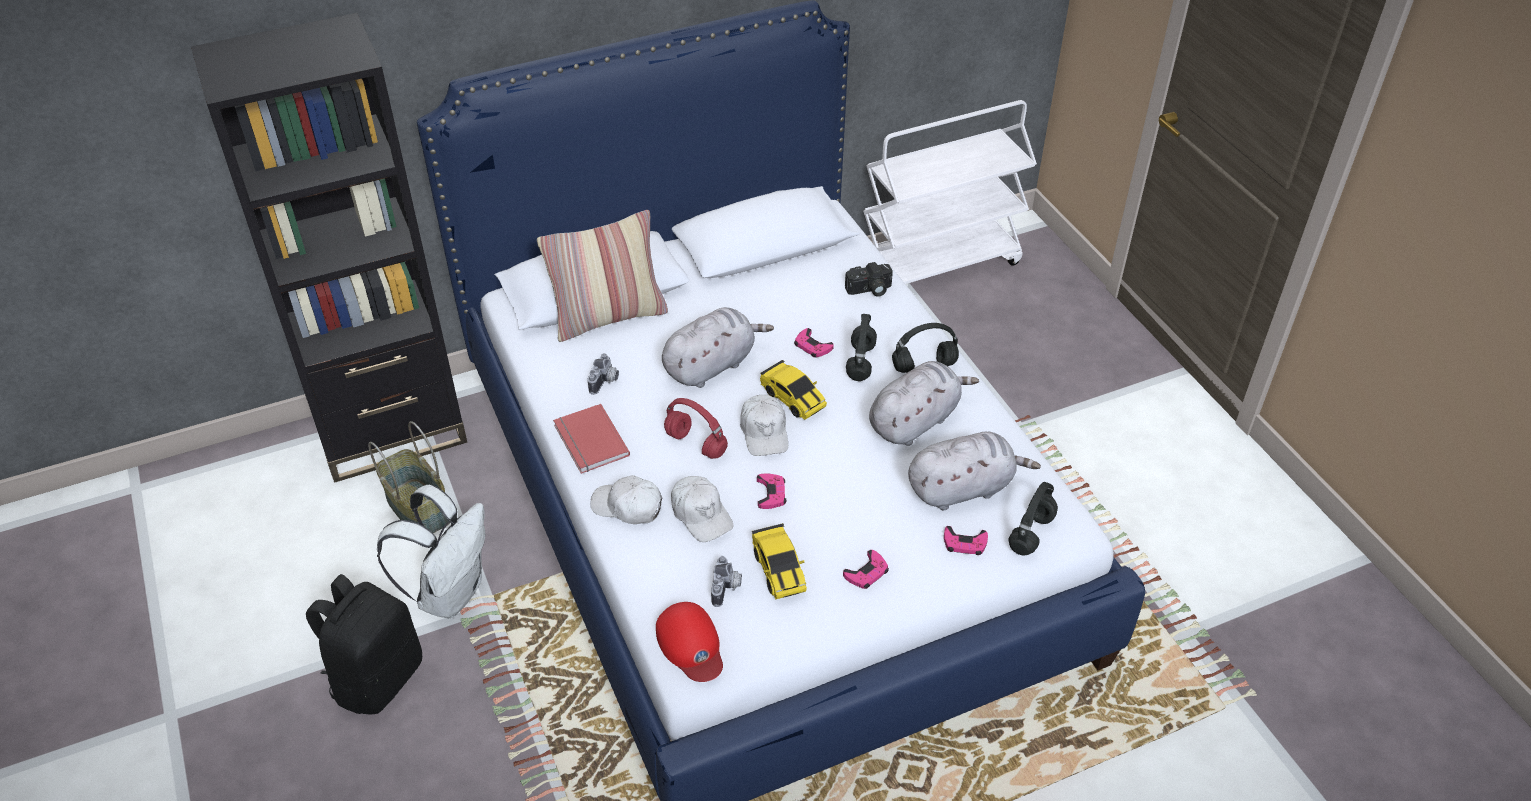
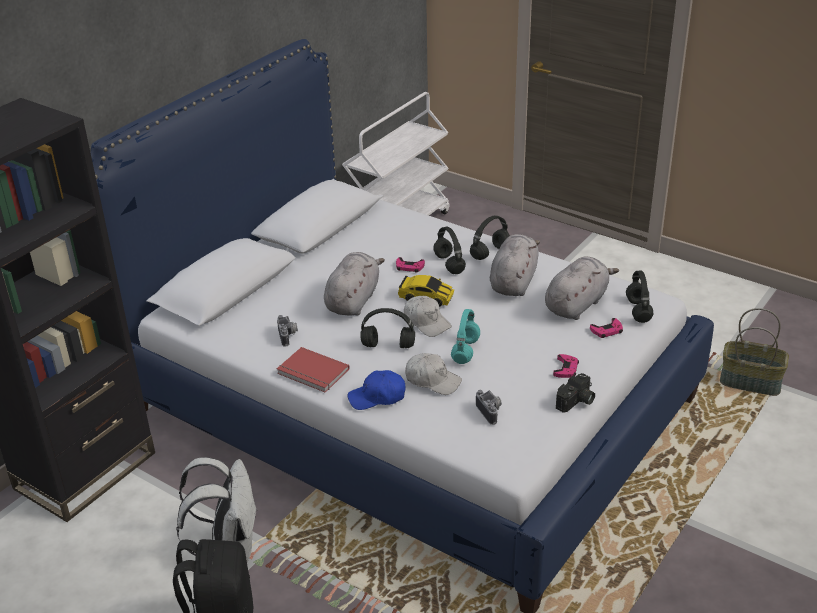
camera: 30 degrees left, 10 degrees down
(419, 509) = (155, 509): basket -> basket (751, 382)
(608, 317) = (252, 300): pillow -> none
(627, 506) = (377, 397): white cap -> blue cap
(691, 645) = (499, 452): red cap -> none
(697, 444) = (389, 345): red headphones -> black headphones
(771, 493) = (466, 352): pink game controller -> turquoise headphones
(778, 569) = (513, 388): toy car -> none
(869, 290) = (415, 226): camera -> camera (576, 402)

